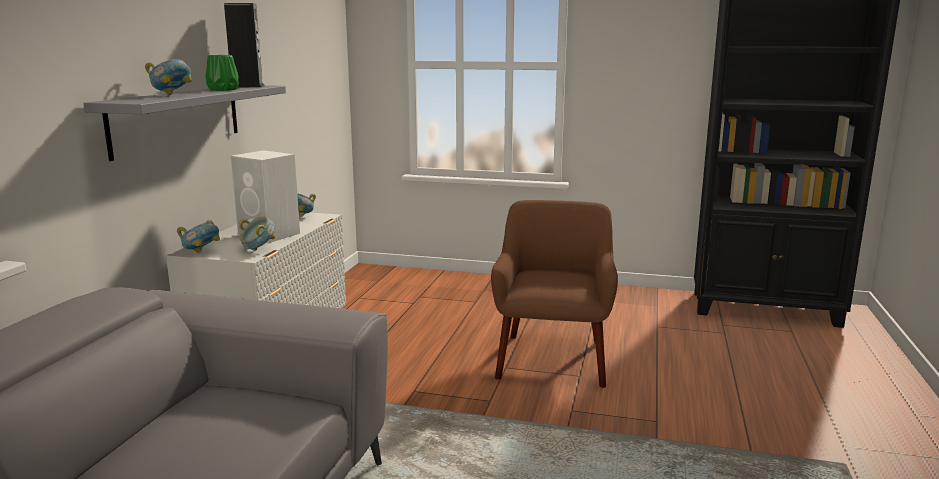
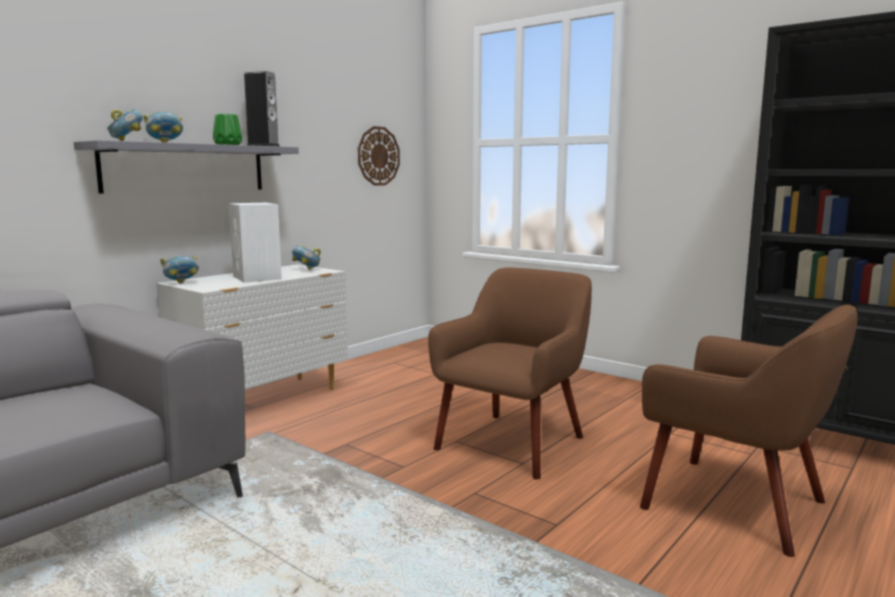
camera: 25 degrees right, 5 degrees down
(258, 249) = (225, 285): bowl -> bowl (126, 141)
(317, 81) = (378, 156): none -> wall clock
(752, 375) = (737, 504): none -> brown armchair

